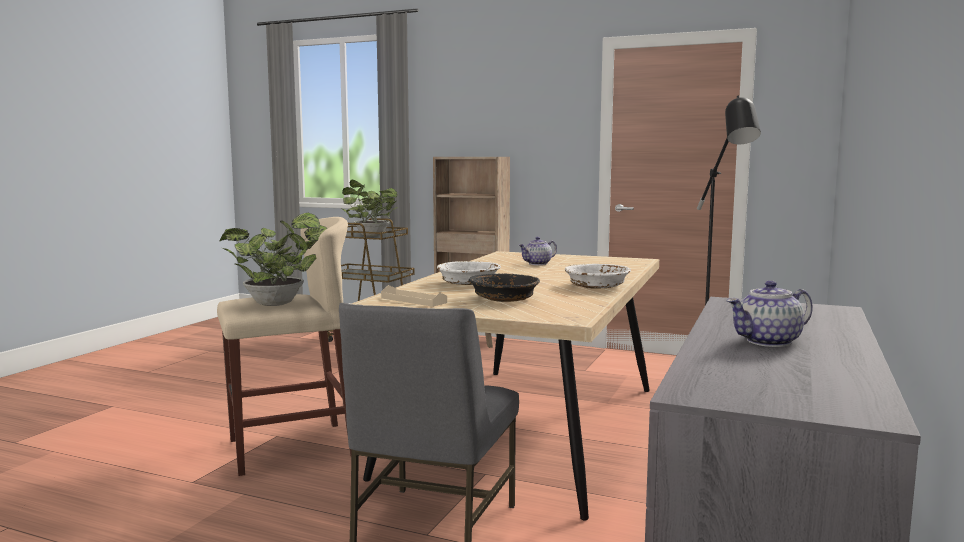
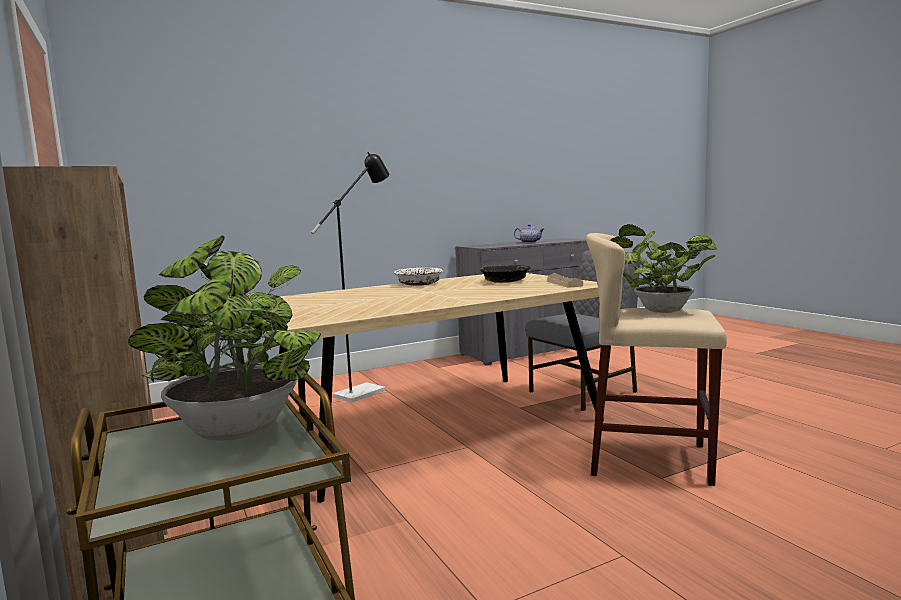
camera: 140 degrees left, 0 degrees up
(468, 283) = (489, 291): white bowl -> none
(538, 264) = (356, 304): teapot -> none

